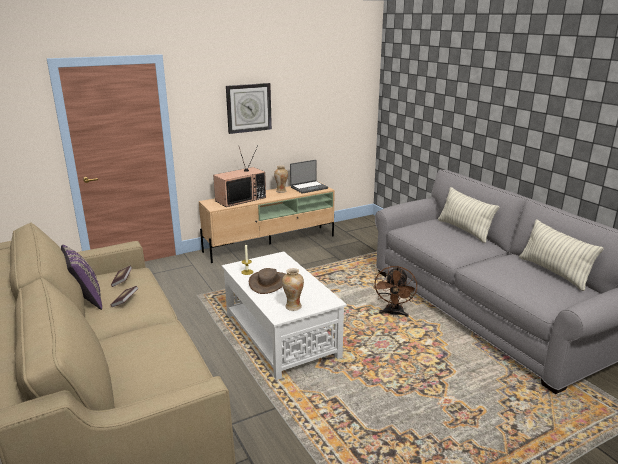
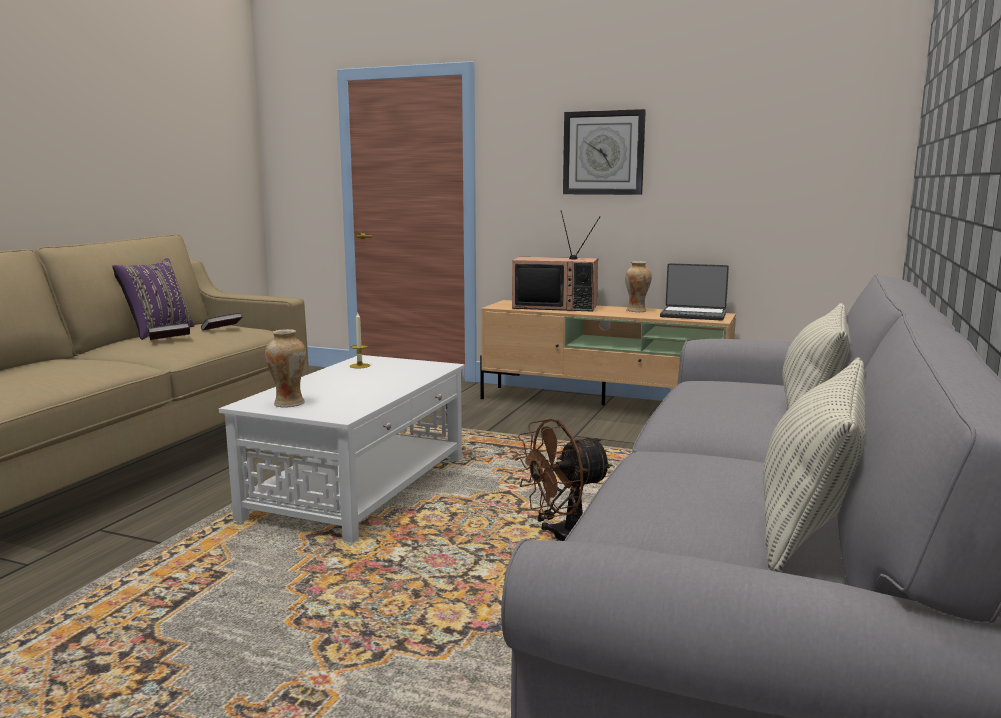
camera: 50 degrees right, 10 degrees down
(269, 283) = (345, 379): brown hat -> none

